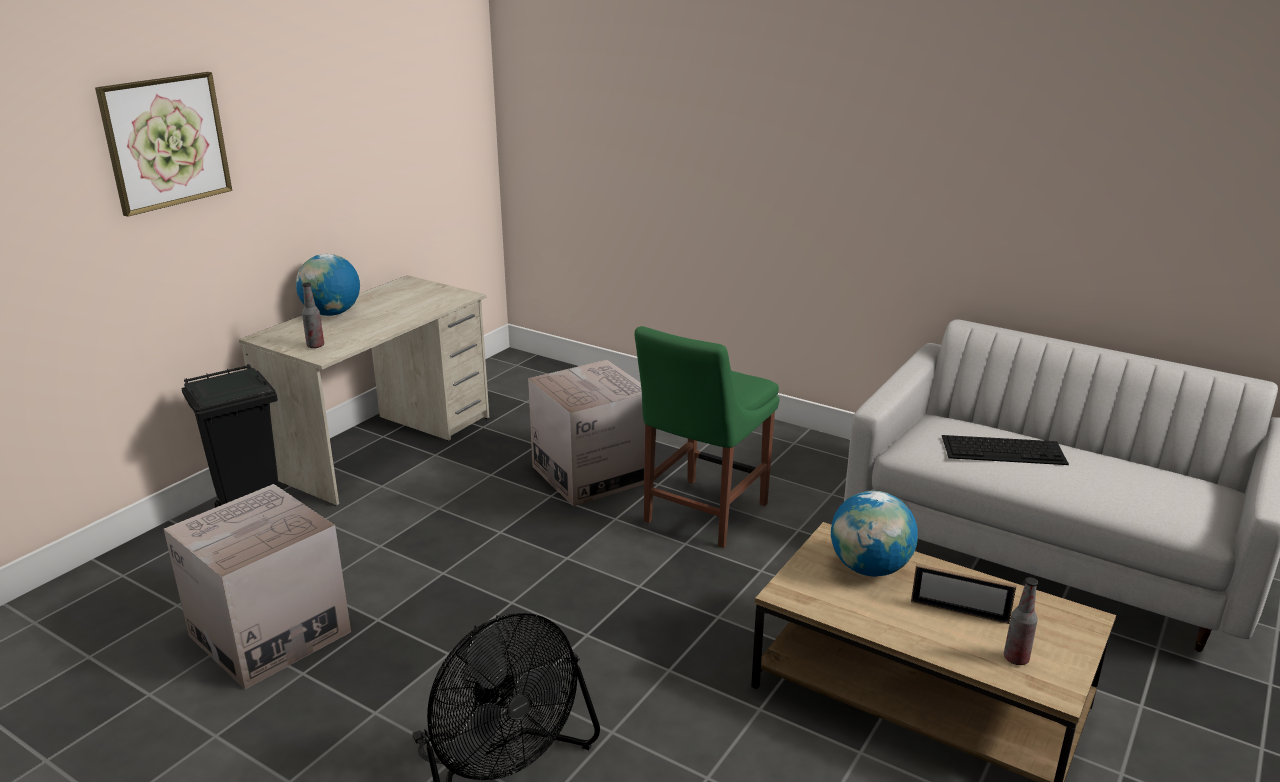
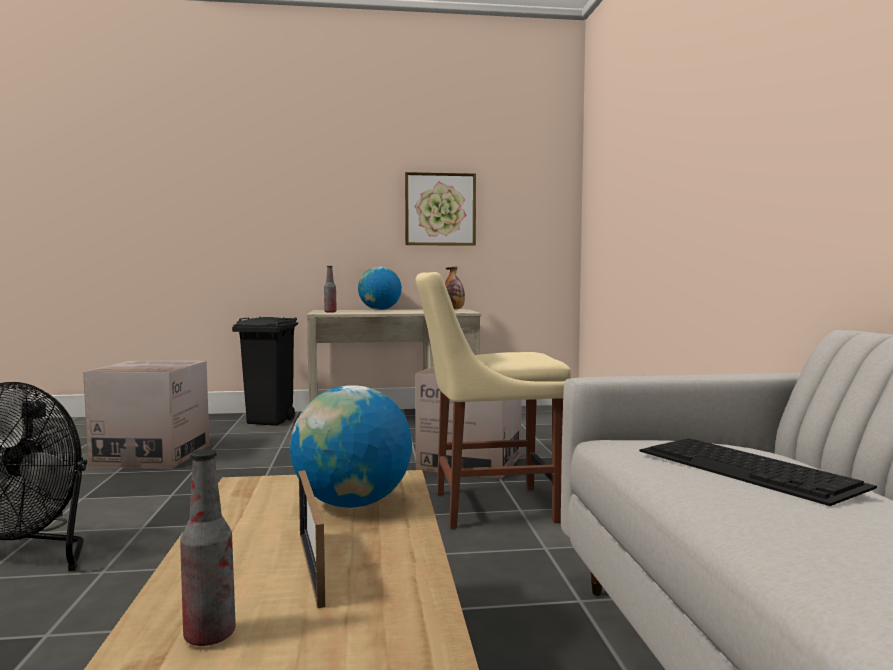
camera: 50 degrees right, 20 degrees down
(166, 142) = (289, 175): picture -> picture (440, 209)
(412, 286) = (454, 309): none -> bottle
(702, 515) = (487, 506): green chair -> beige chair

